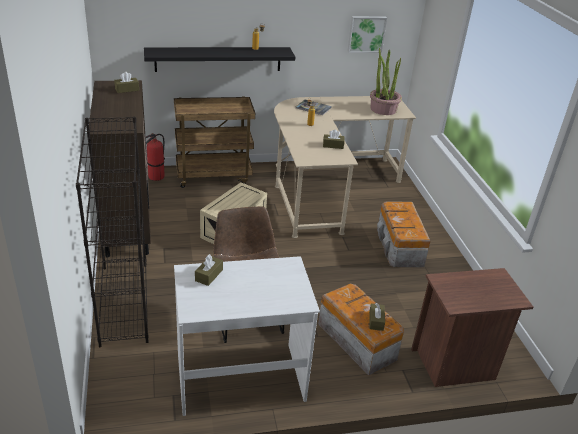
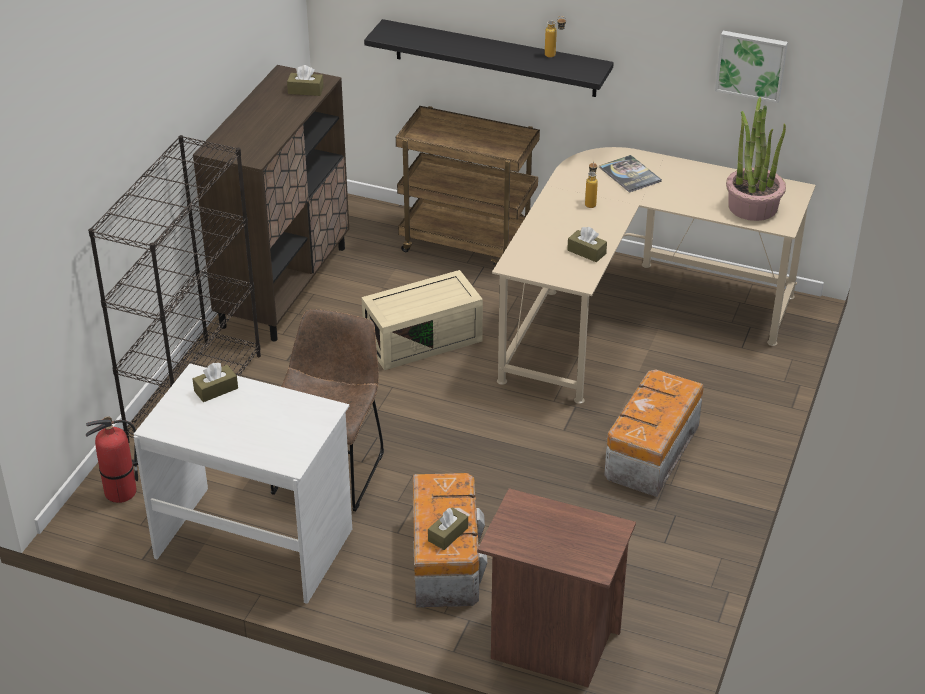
camera: 35 degrees right, 5 degrees up
(156, 177) = (381, 223): fire extinguisher -> fire extinguisher (120, 493)

